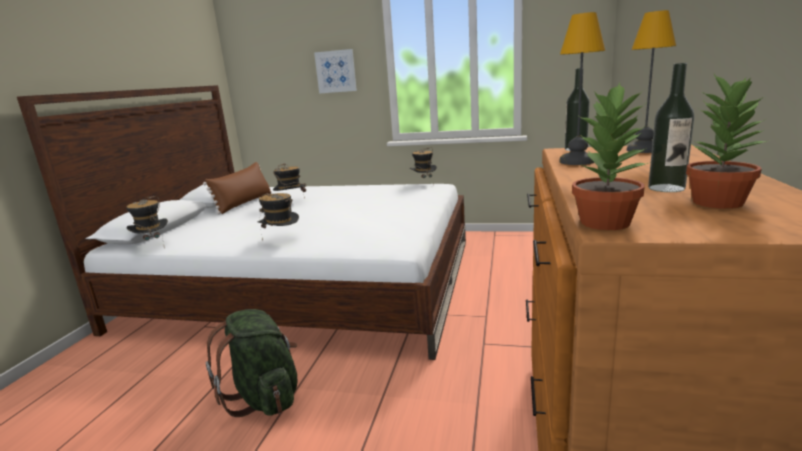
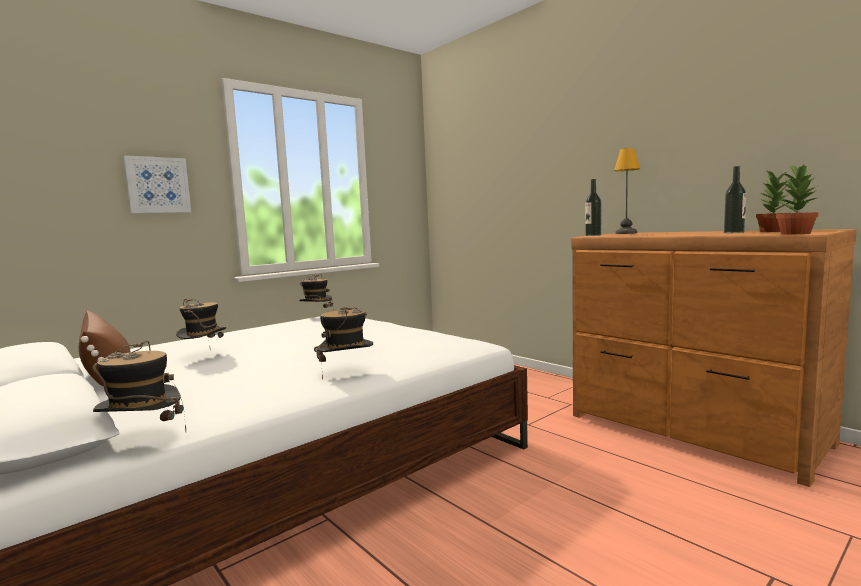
camera: 55 degrees left, 10 degrees down
(265, 397) = (482, 549): green backpack -> none
(575, 161) = (635, 235): table lamp -> none

